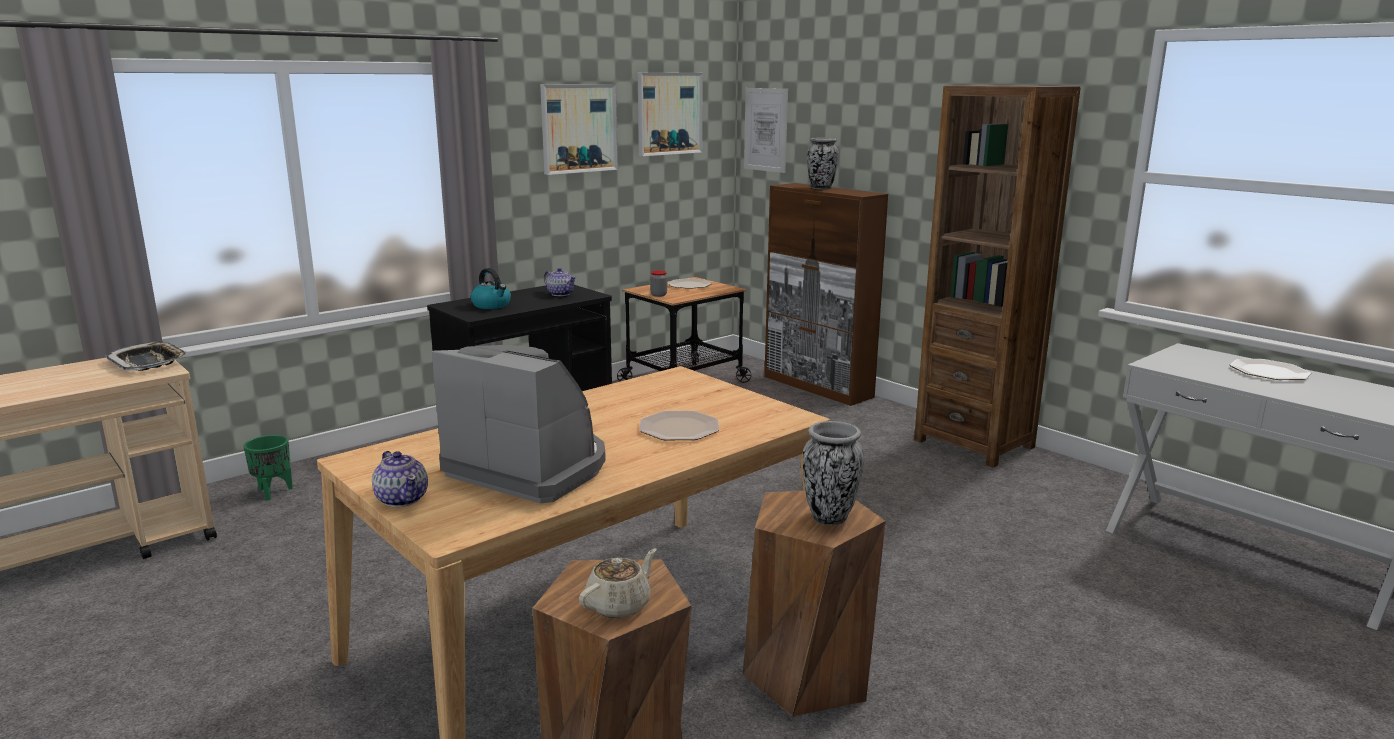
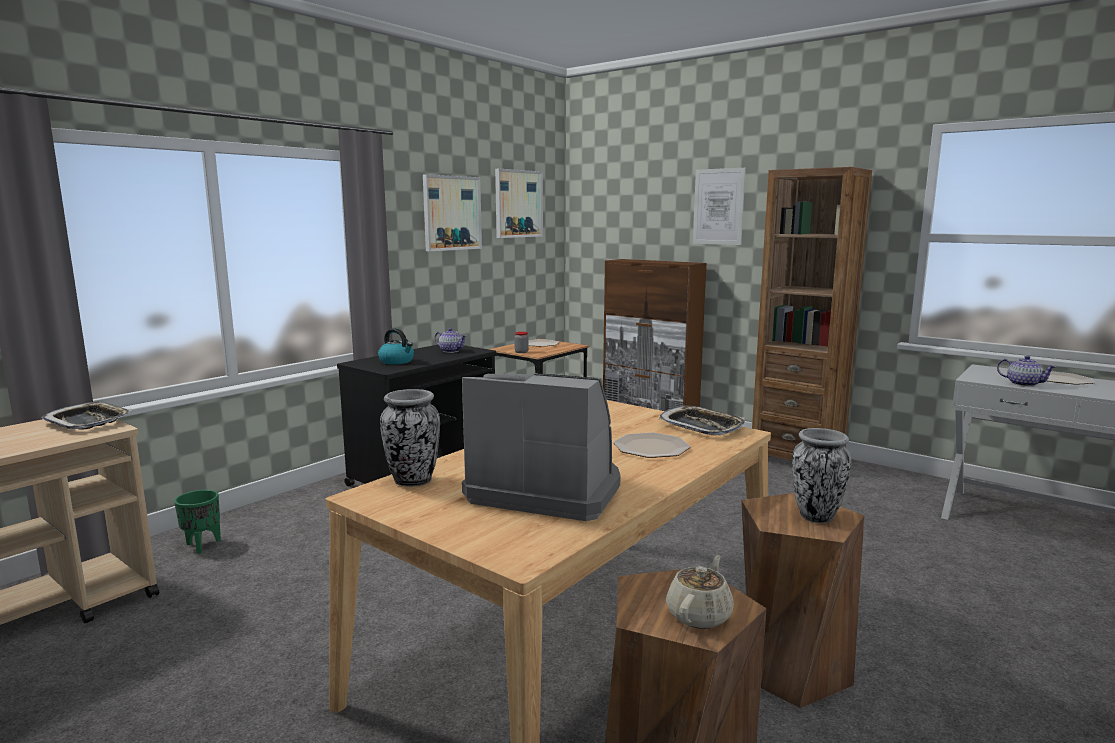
camera: 10 degrees left, 5 degrees down
(402, 499) = (443, 528): teapot -> teapot (1023, 384)
(757, 407) = (701, 426): none -> tray
(765, 129) = (592, 218): picture -> picture (718, 206)
(821, 188) = (649, 261): vase -> vase (413, 481)

